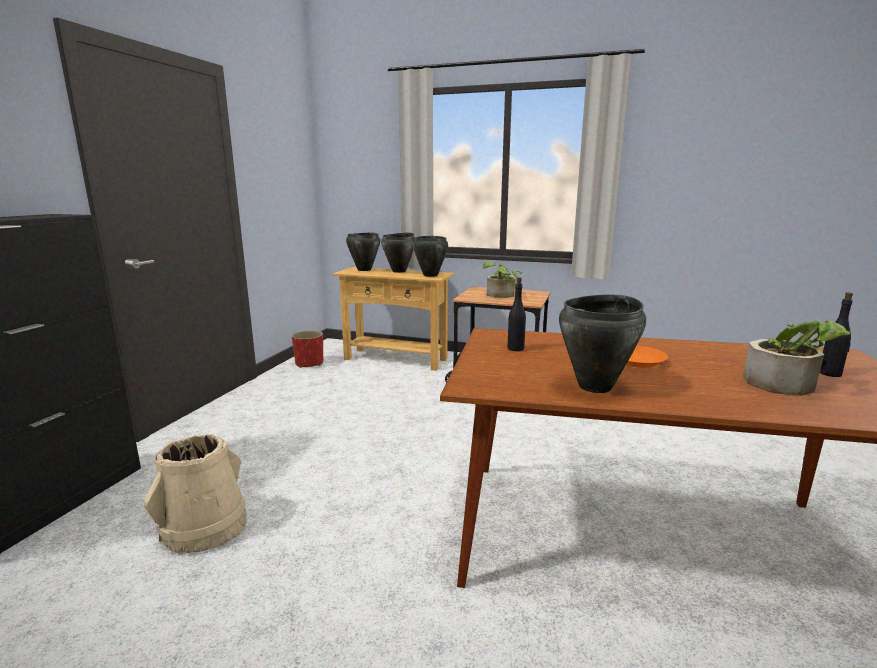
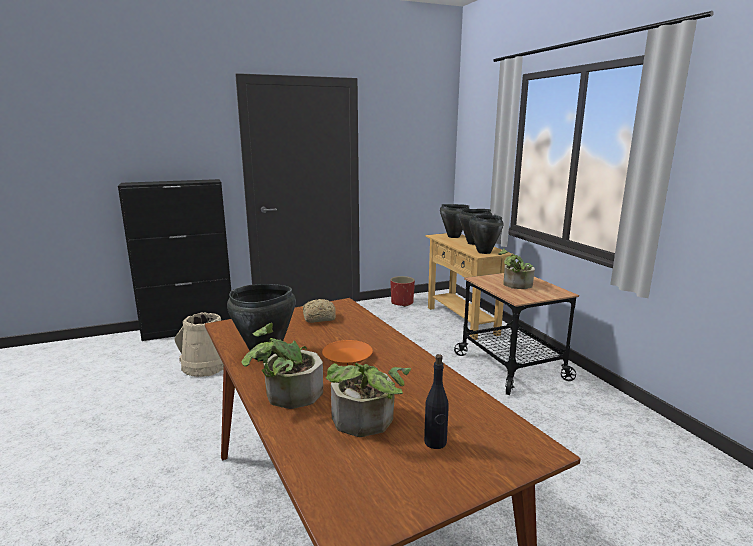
camera: 50 degrees right, 0 degrees up
(515, 348) = (318, 318): black bottle -> bread
(711, 398) = (286, 395): none -> potted plant

